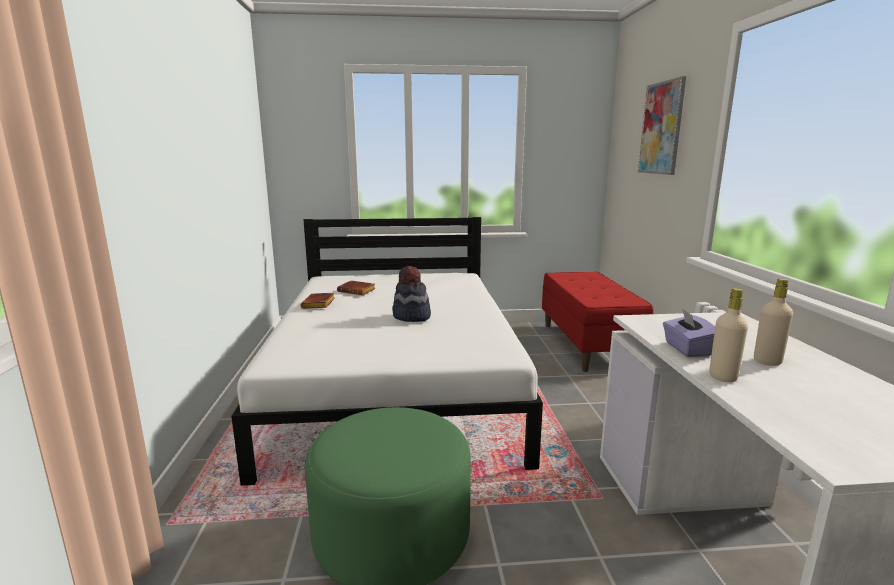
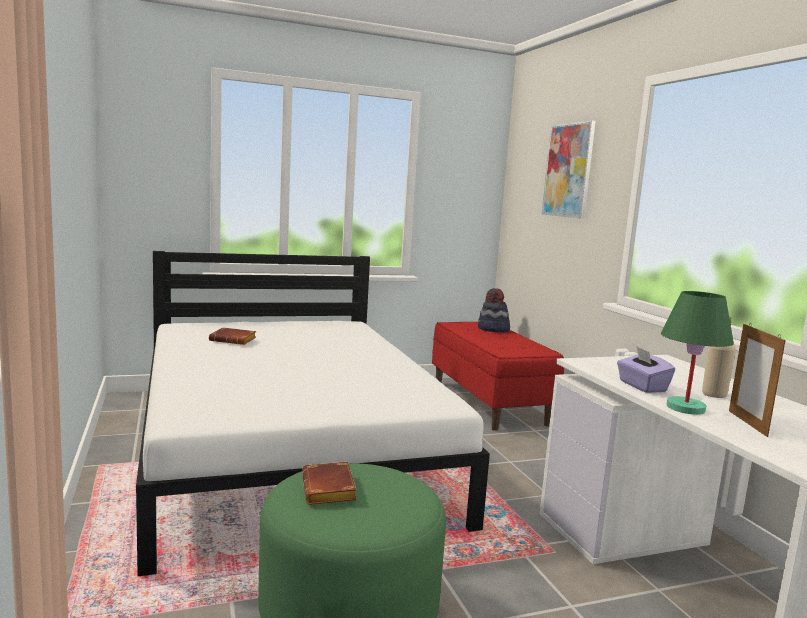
camera: 15 degrees left, 5 degrees down
(319, 304) = (195, 355): brown book -> brown book (330, 490)
(411, 317) = (319, 367): hat -> hat (493, 329)
(723, 377) = (685, 408): beige bottle -> green table lamp
(790, 399) = (747, 423): none -> picture frame

